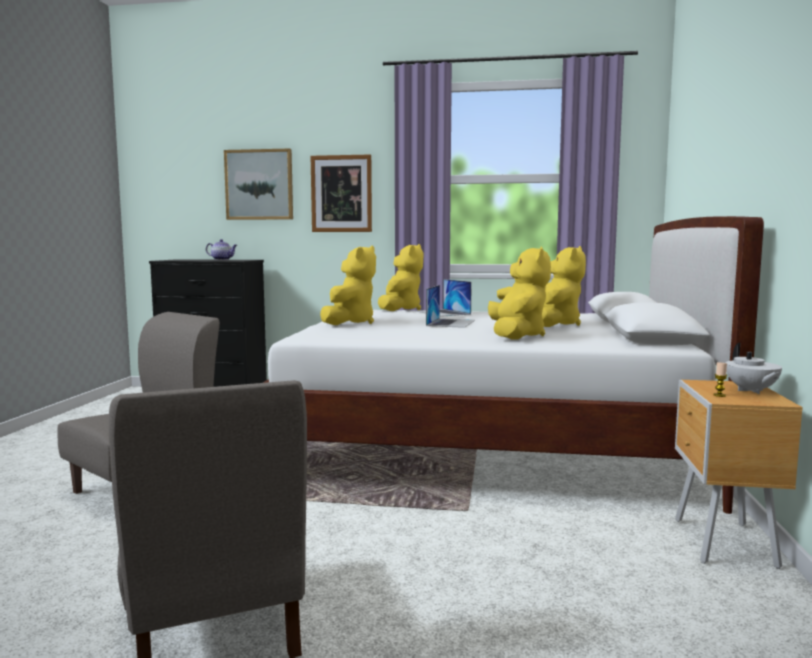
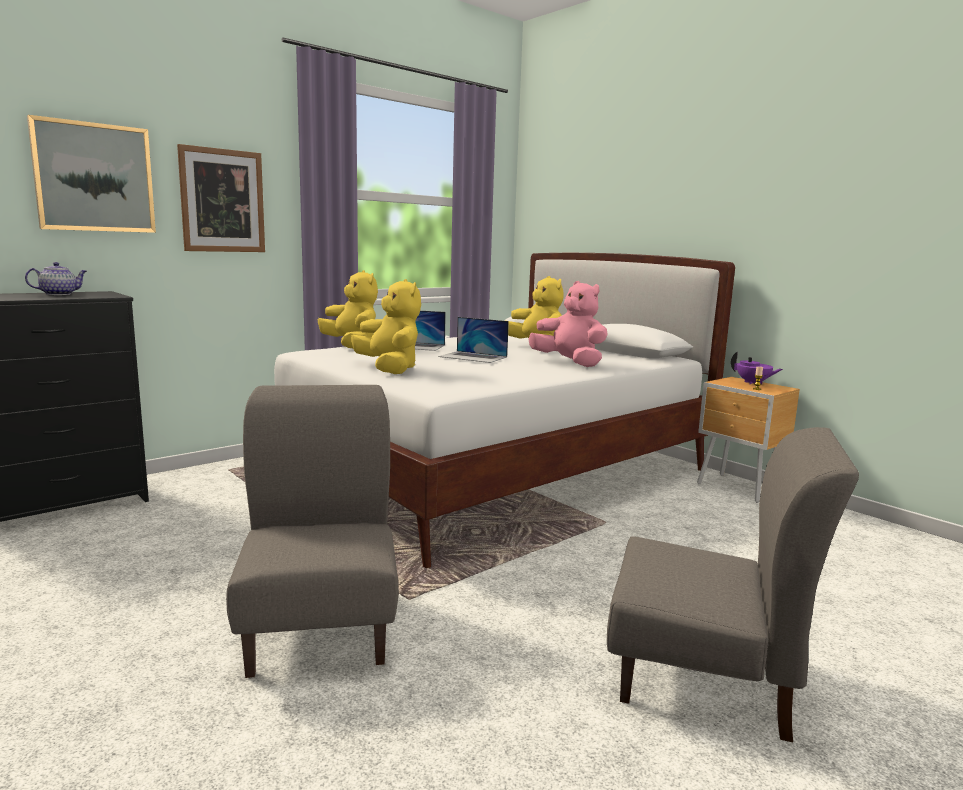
camera: 50 degrees left, 5 degrees up
(451, 323) = (473, 357): laptop -> laptop turned 150 degrees clockwise
(516, 336) = (570, 363): yellow plush toy -> pink plush toy
(751, 390) = (753, 383): white teapot -> purple teapot

